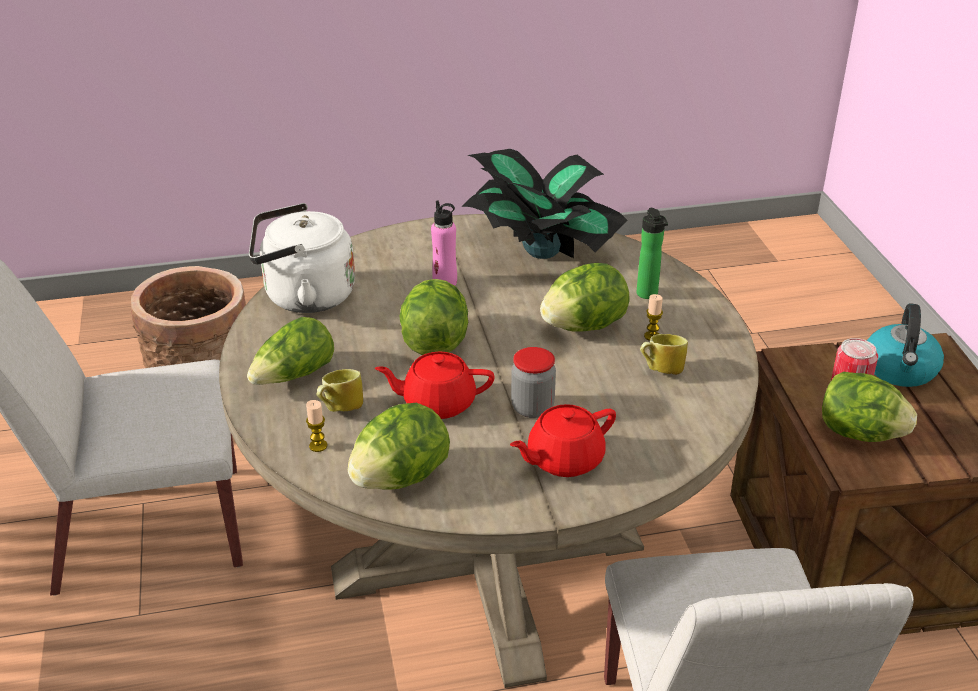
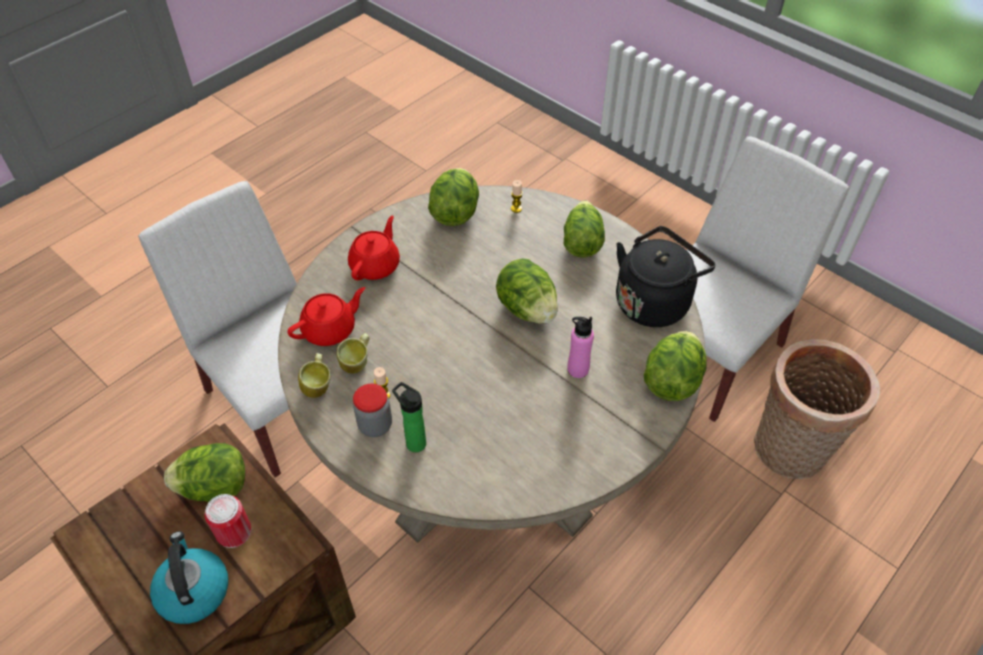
camera: 145 degrees right, 15 degrees up
(303, 296) = (654, 301): white kettle -> black kettle
(340, 409) = (530, 234): mug -> mug (319, 386)
(437, 403) = (480, 265): red teapot -> red teapot (330, 329)
(532, 408) = (420, 290): jar -> jar (375, 425)
(541, 250) = (540, 451): potted plant -> none
(584, 326) = (439, 379): lettuce -> lettuce (671, 381)

